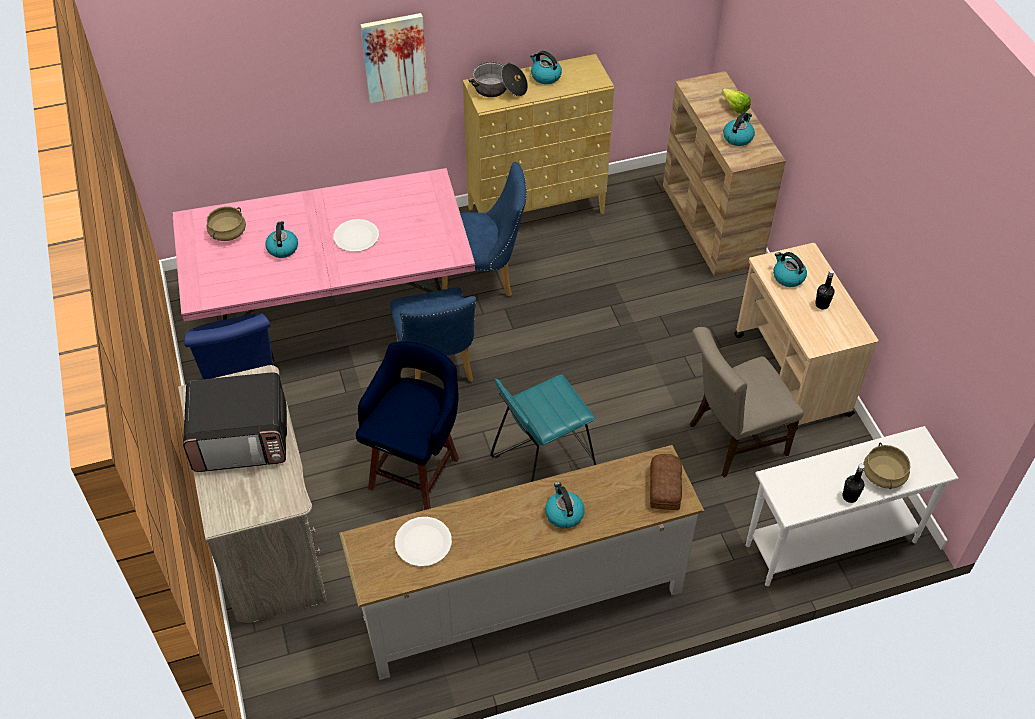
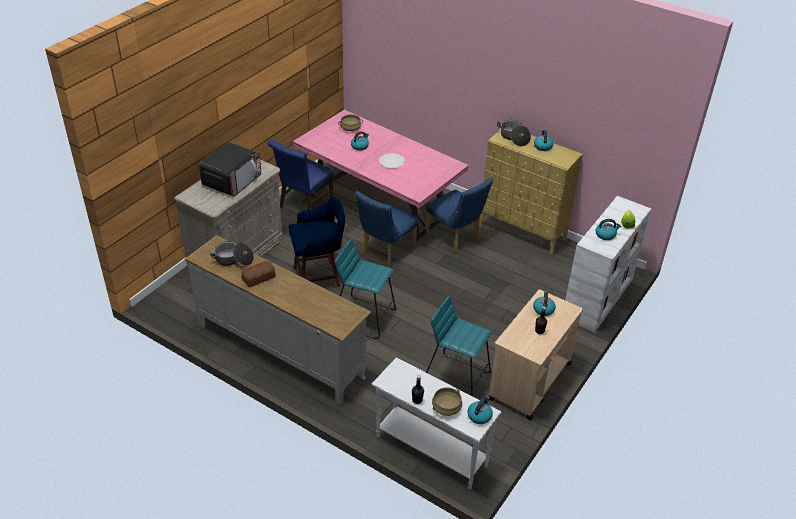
camera: 50 degrees right, 10 degrees down
(242, 438) = (232, 180): microwave -> microwave turned 105 degrees counterclockwise
(394, 57) = (473, 91): picture -> none
(423, 542) = (233, 260): white plate -> cooking pot
(563, 514) = (291, 294): kettle -> kettle (479, 415)
(665, 487) = (341, 320): bread -> bread (259, 278)
(712, 224) = (598, 298): brown bookcase -> white bookcase
(732, 441) = (456, 378): beige chair -> turquoise stool

